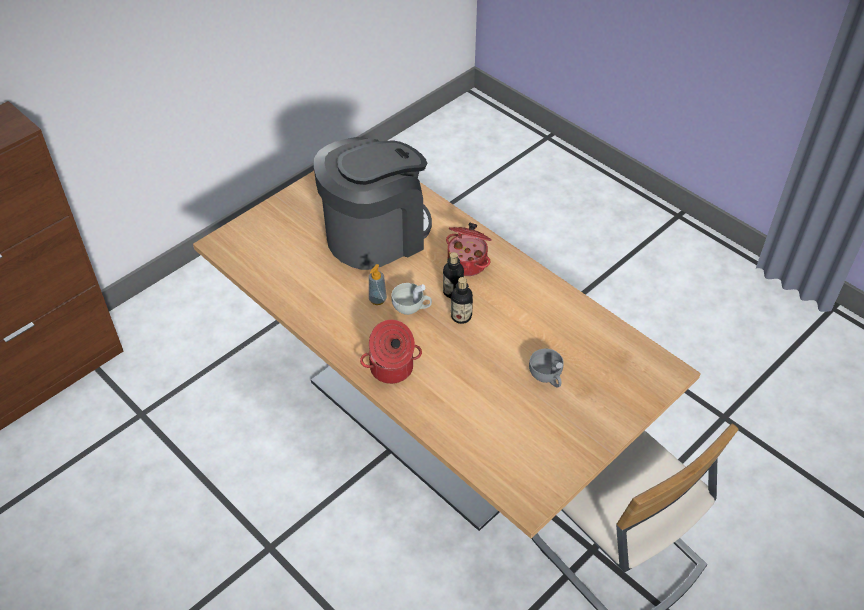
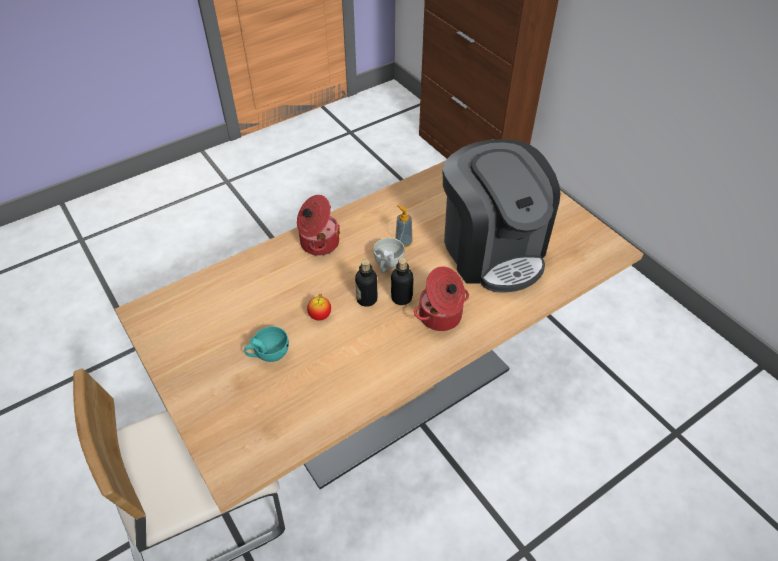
camera: 100 degrees right, 0 degrees up
(491, 348) = (320, 316): none -> apple
(547, 377) = (268, 354): grey cup -> turquoise cup

